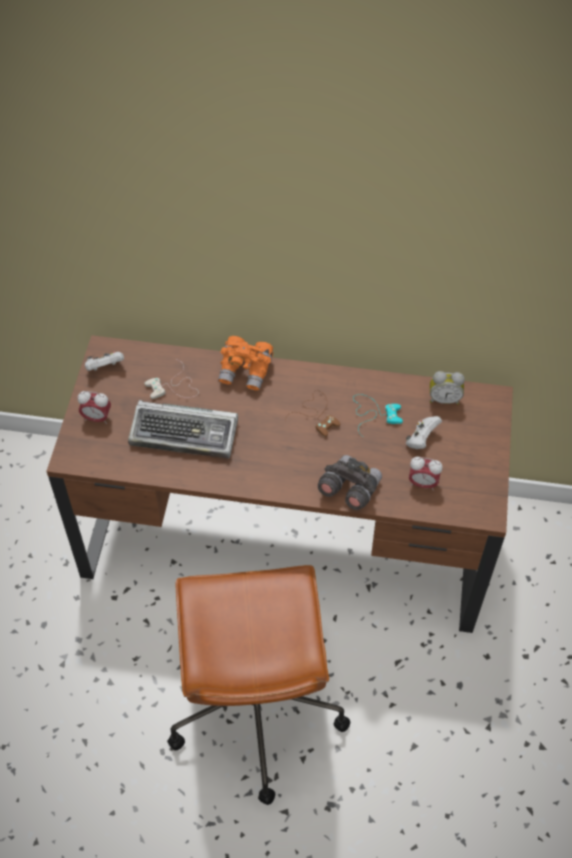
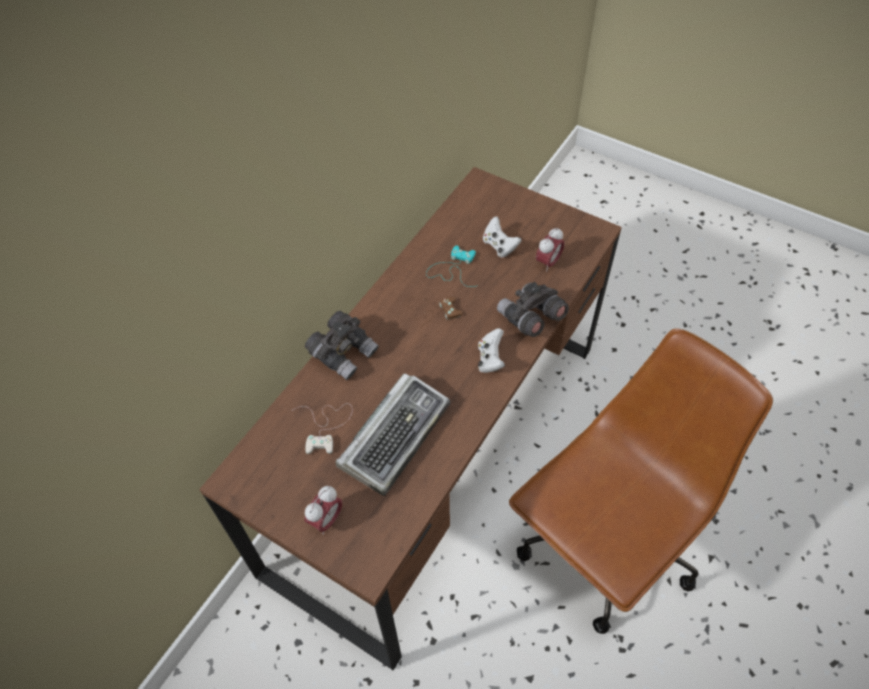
camera: 65 degrees left, 0 degrees up
(105, 368) = (258, 489): white game controller -> white game controller (490, 359)
(246, 371) = (344, 353): orange binoculars -> grey binoculars
(255, 708) = (604, 546): brown office chair -> brown office chair turned 60 degrees counterclockwise
(444, 399) = (463, 214): alarm clock -> none

